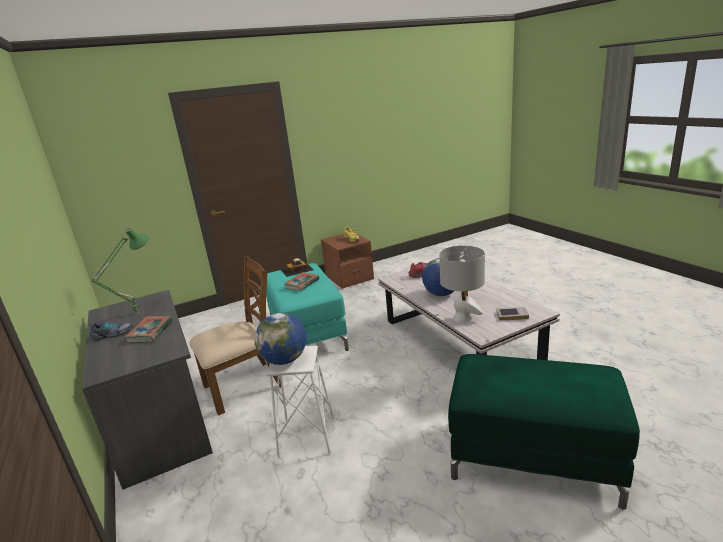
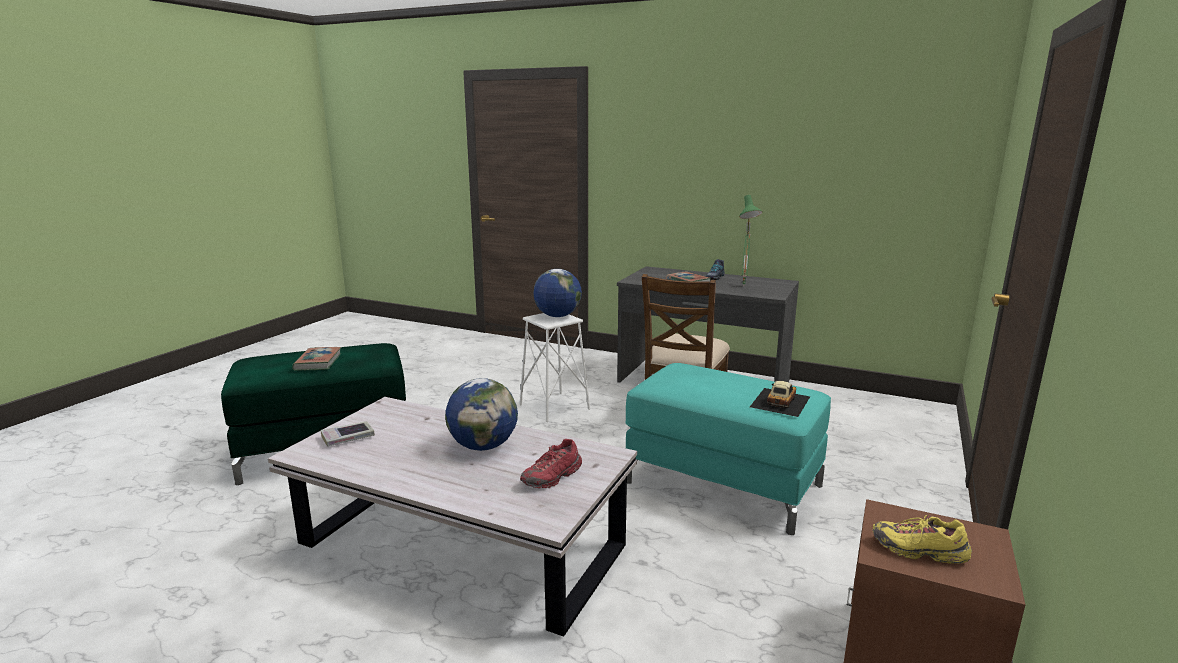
camera: 140 degrees right, 5 degrees down
(302, 284) = (712, 384): book -> book (318, 362)
(462, 318) = (424, 418): grey table lamp -> none

